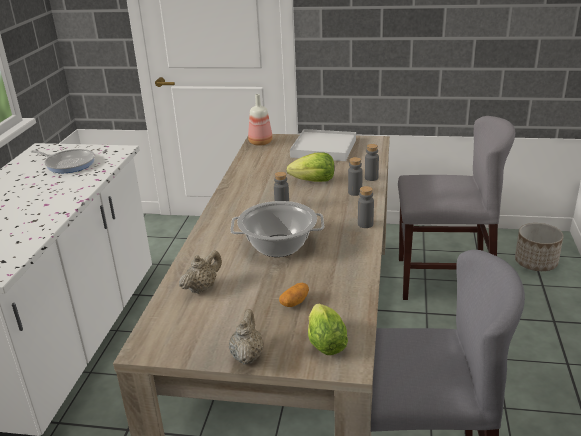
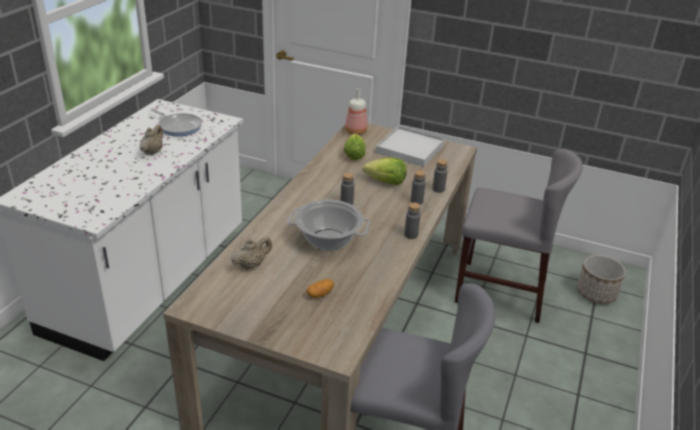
camera: 10 degrees right, 5 degrees up
(247, 356) = (264, 331): beige teapot -> beige teapot (152, 152)
(325, 341) = (329, 332): lettuce -> lettuce (354, 154)

